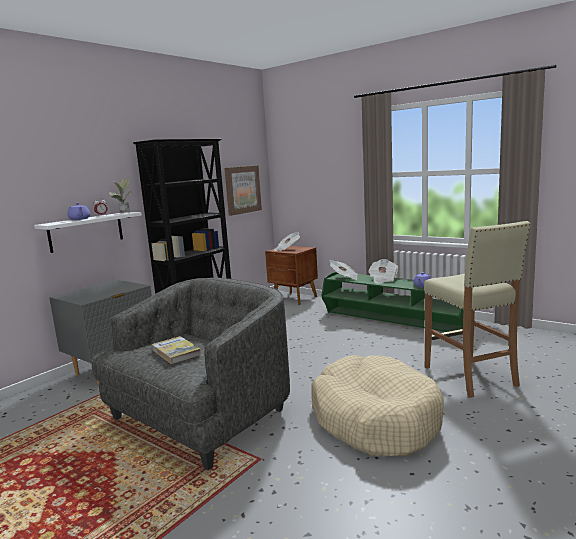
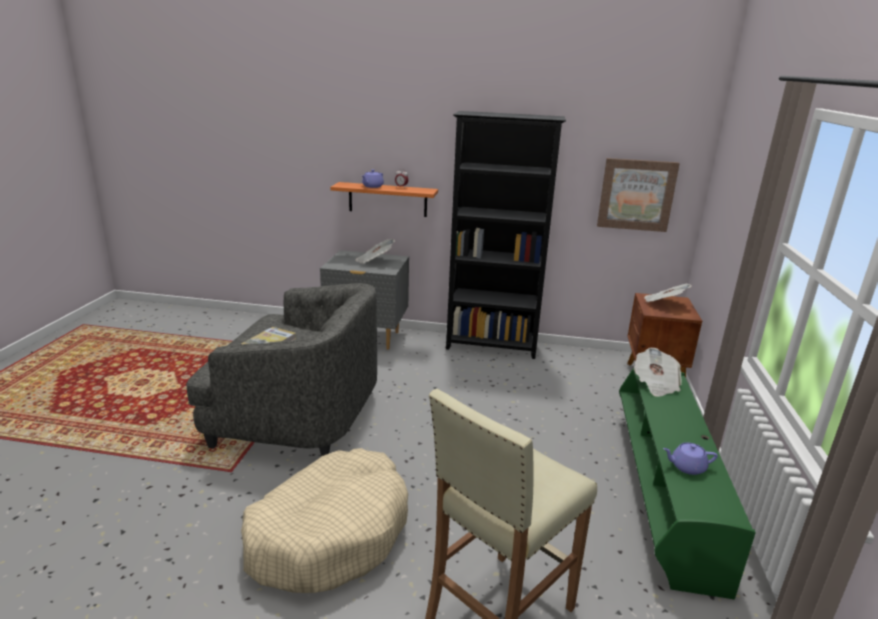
camera: 60 degrees right, 10 degrees up
(86, 231) = (387, 199): white shelf -> orange shelf
(123, 213) = (420, 190): potted plant -> none
(383, 279) = (683, 420): newspaper -> newspaper (374, 261)

